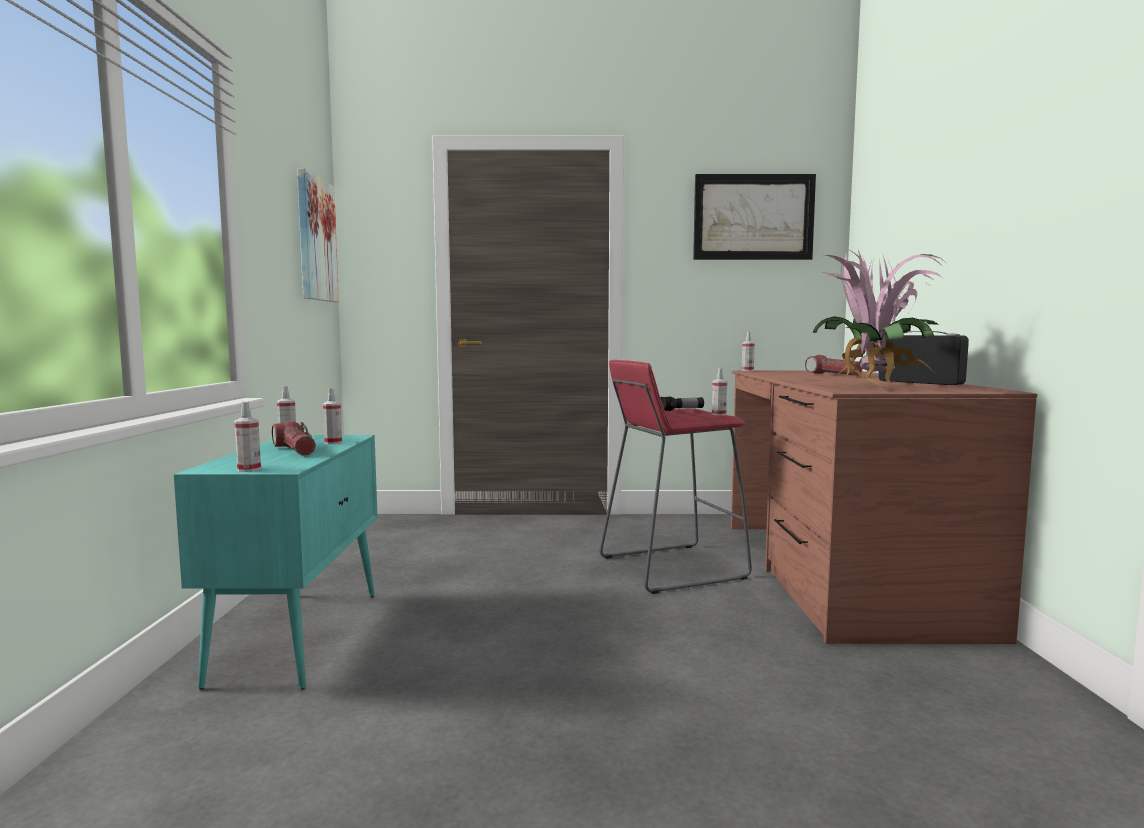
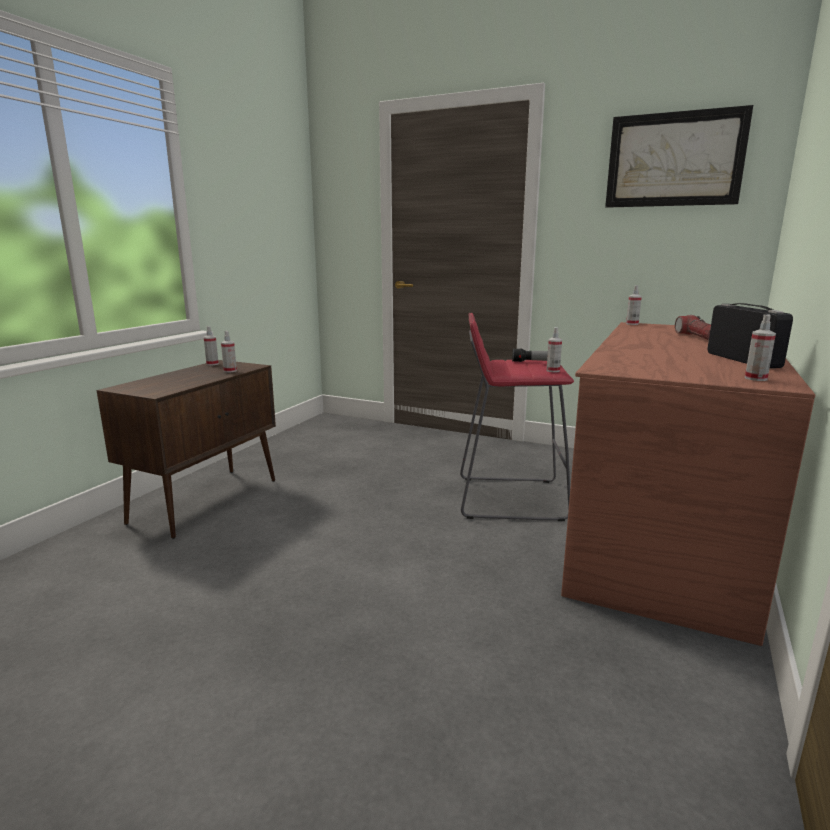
camera: 25 degrees right, 10 degrees up
(249, 469) = (137, 391): spray bottle -> spray bottle (755, 378)
(296, 450) = (195, 376): flashlight -> none
(300, 635) = (207, 500): turquoise cabinet -> brown cabinet
(315, 239) = (283, 202): picture -> none
(874, 387) = (657, 365): potted plant -> none

